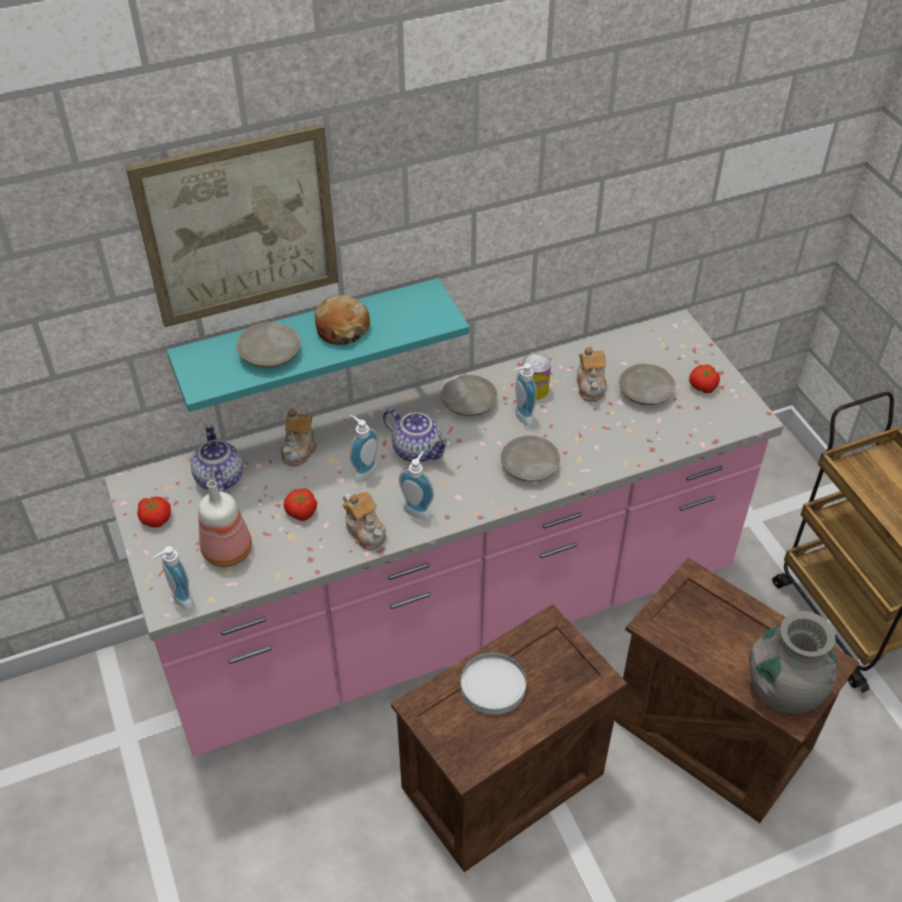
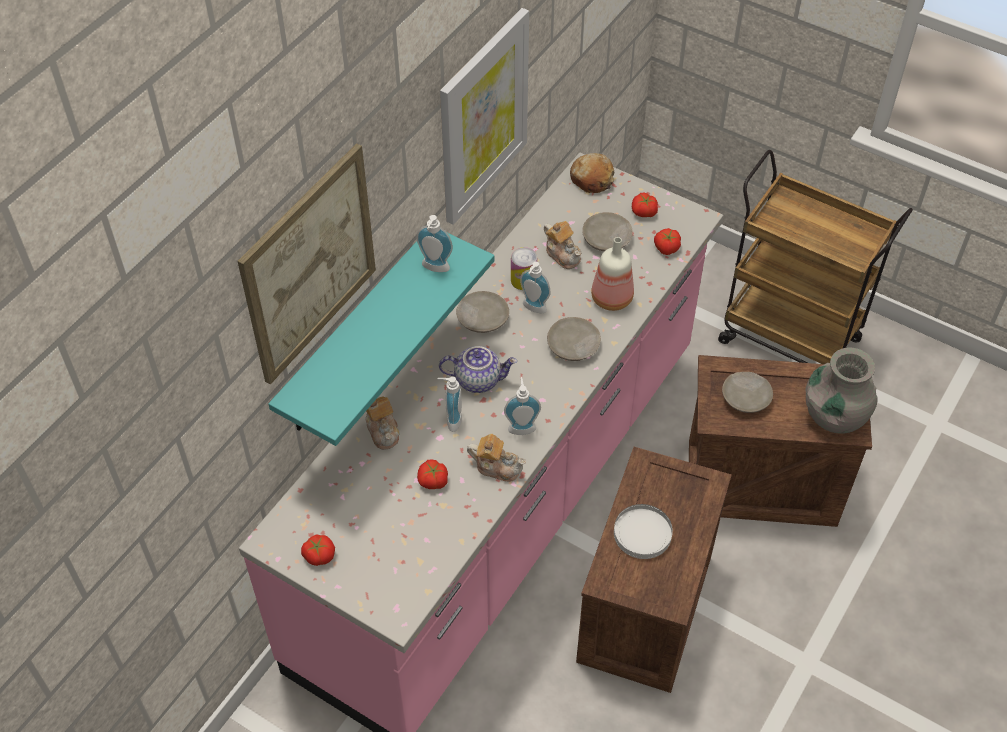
camera: 35 degrees left, 5 degrees up
(179, 600) = (403, 607): soap dispenser -> soap dispenser (434, 269)
(218, 479) = (339, 493): teapot -> none
(227, 550) = (403, 545): bottle -> bottle (610, 297)
(270, 353) = (360, 360): beige plate -> beige plate (746, 397)
(342, 328) = (397, 308): bread -> bread (592, 179)
(534, 193) = (483, 117): none -> picture
(697, 427) = (666, 248): none -> tomato

